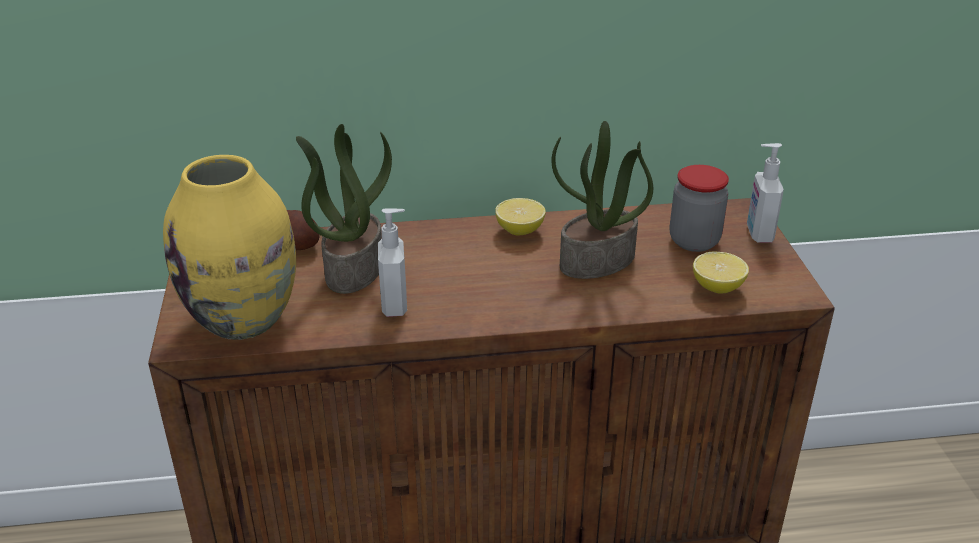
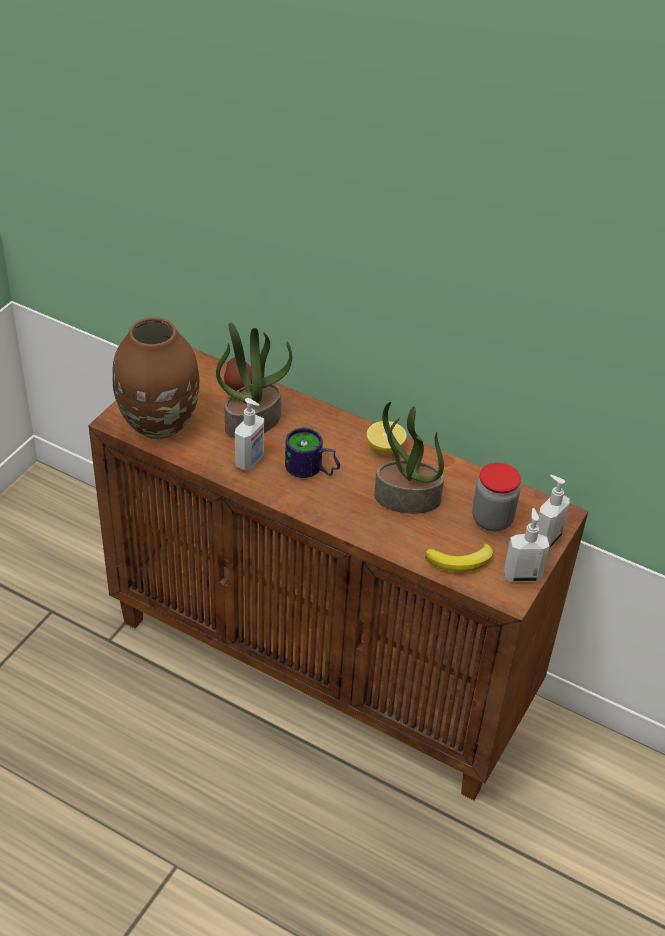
camera: 35 degrees right, 10 degrees up
(244, 319) = (160, 424): yellow vase -> brown vase
(472, 283) = (311, 470): none -> mug
(717, 287) = (461, 561): lemon -> banana
(782, 271) = (522, 575): none -> soap dispenser

